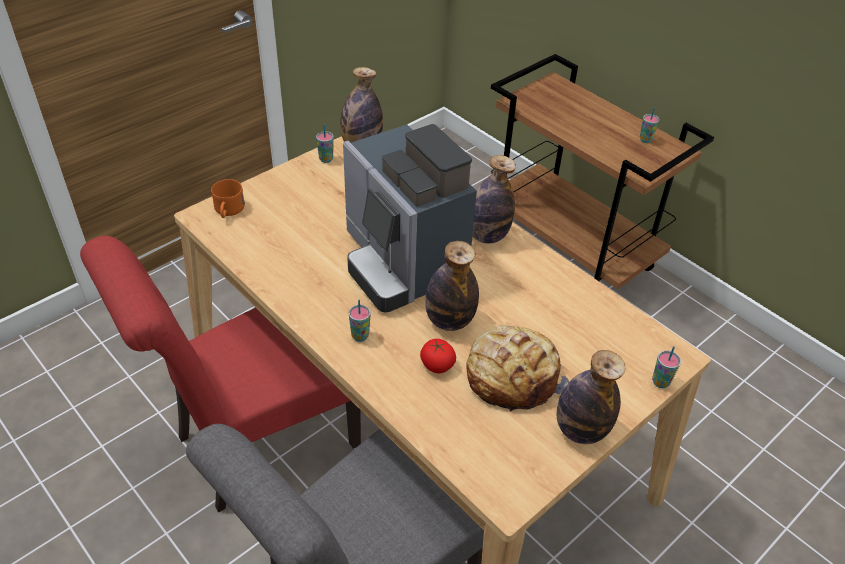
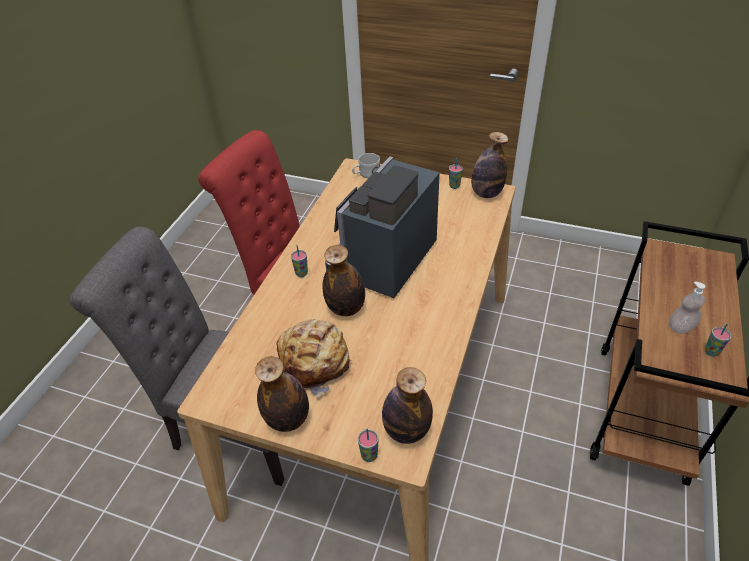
camera: 65 degrees right, 0 degrees up
(228, 211) = (366, 174): orange mug -> white mug
(437, 365) = (300, 319): tomato -> none
(486, 236) = (450, 292): bottle -> bottle (406, 430)
(611, 139) = (681, 327): none -> soap dispenser

